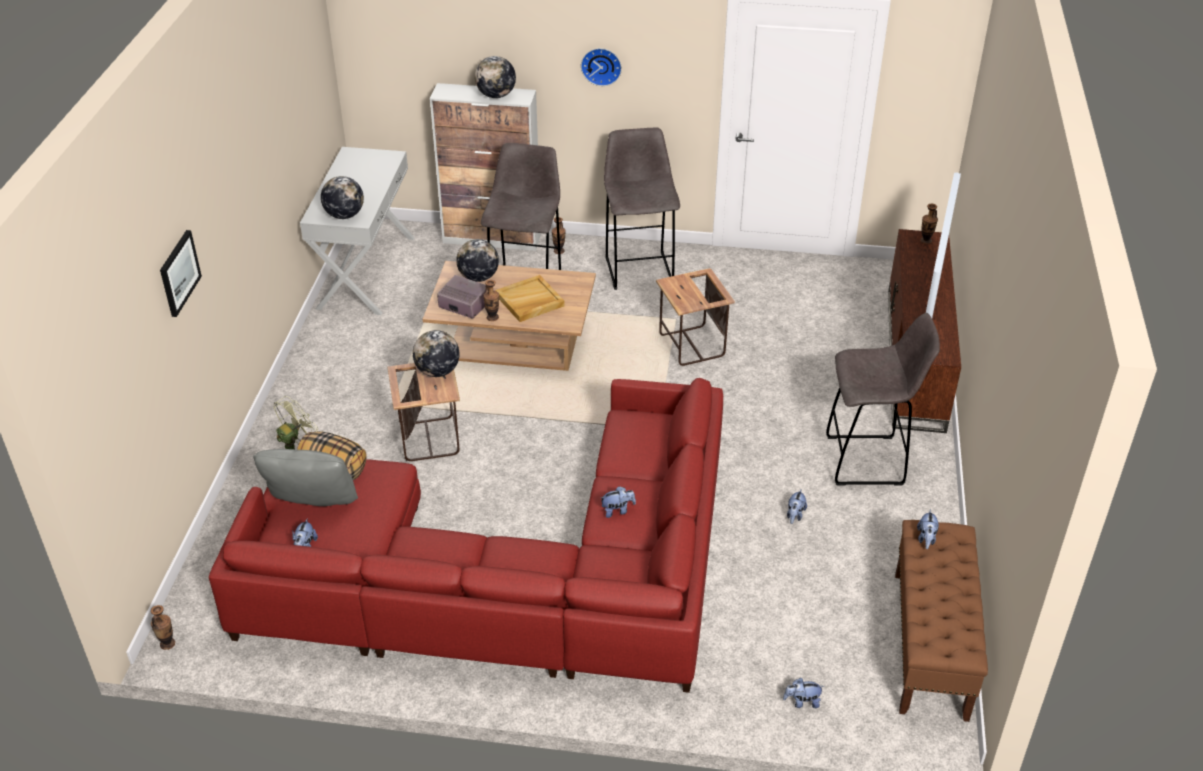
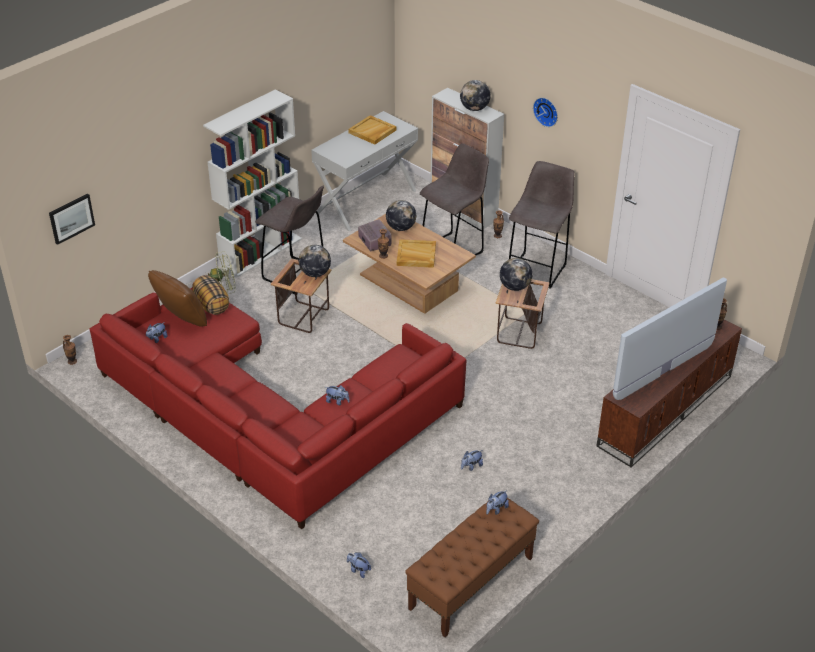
camera: 35 degrees right, 0 degrees up
(179, 273) = (161, 147): picture -> picture (71, 218)
(294, 386) = (261, 252): none -> white bookcase
(312, 507) = (181, 320): grey pillow -> brown pillow
(344, 215) = (340, 155): globe -> globe (514, 287)
(355, 175) = (372, 132): none -> beige tray
(867, 460) = (556, 458): grey stool -> grey stool (295, 276)

